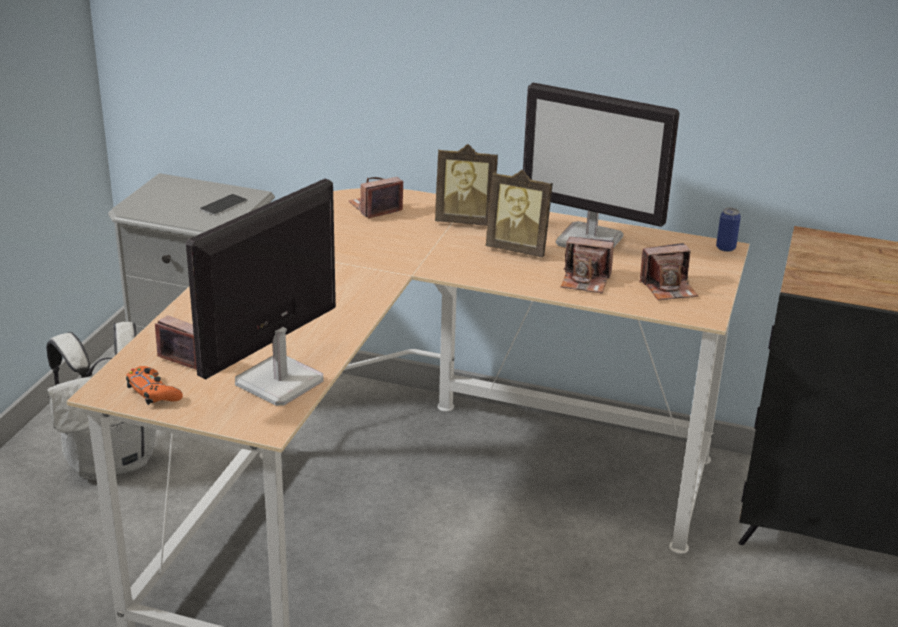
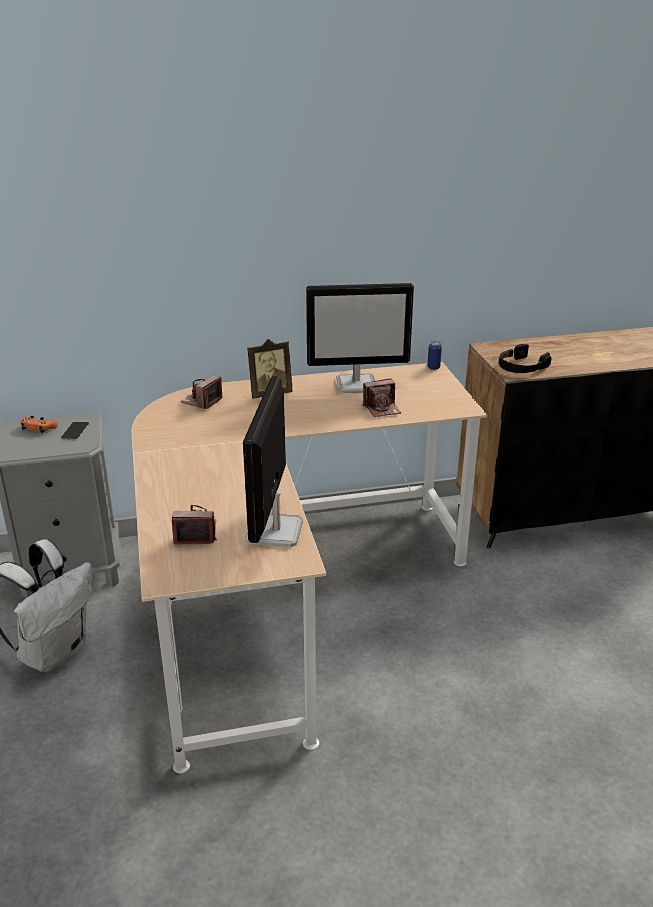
camera: 30 degrees left, 0 degrees up
(153, 392) = (198, 569): orange game controller -> orange game controller (38, 428)
(518, 249) = (321, 401): picture frame -> none
(668, 288) = (431, 399): camera -> none
(830, 278) = (521, 367): none -> black headphones

